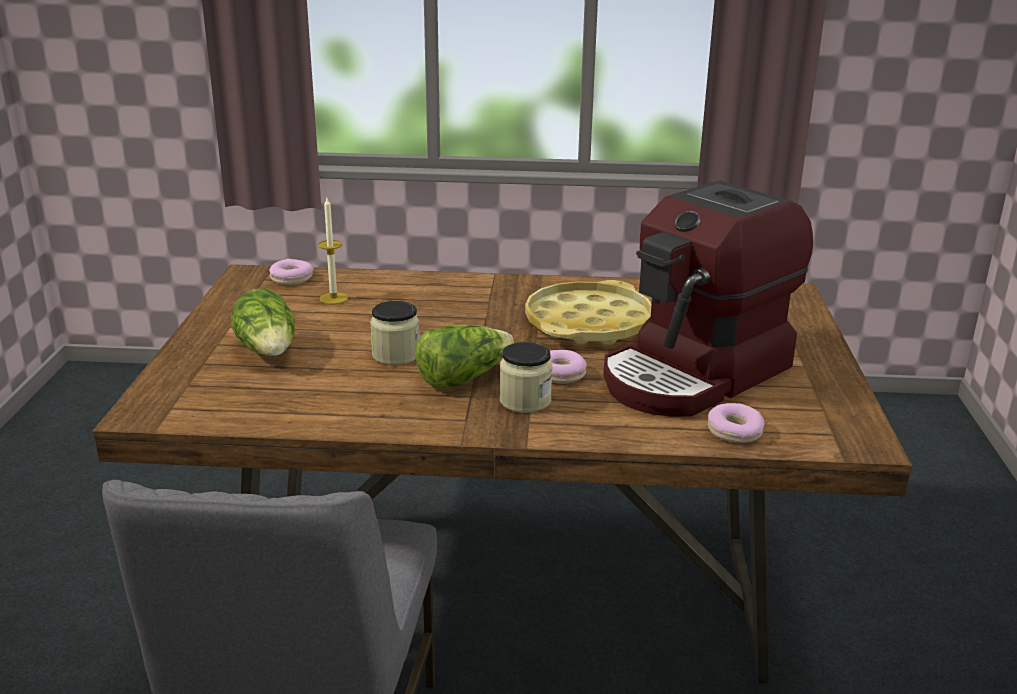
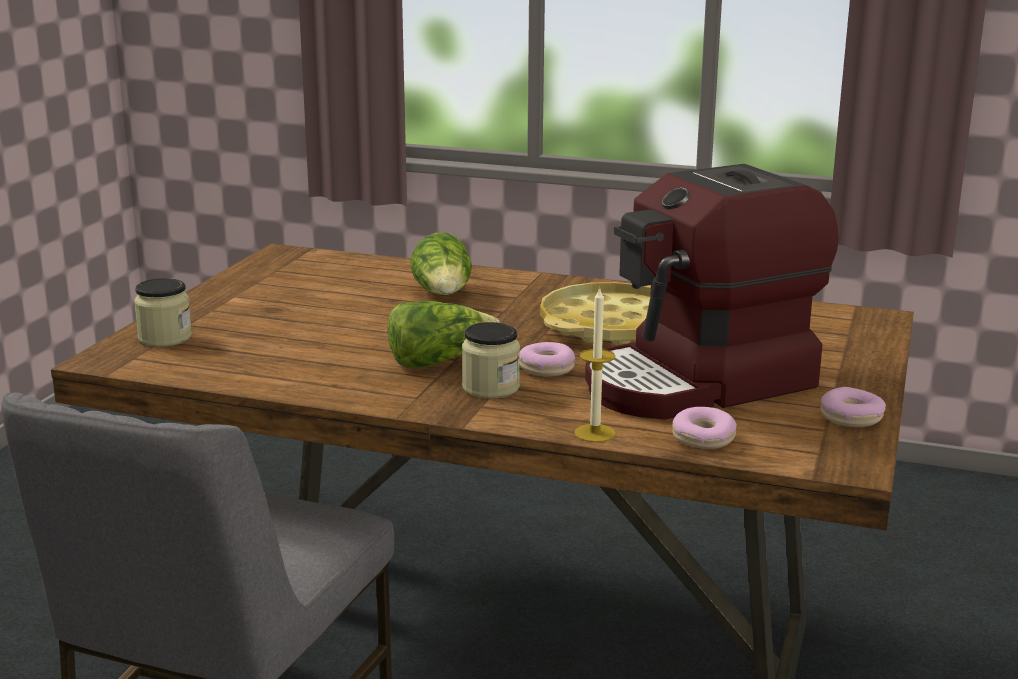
camera: 15 degrees right, 5 degrees down
(269, 351) = (258, 320): lettuce -> lettuce (443, 295)
(292, 279) = (323, 260): donut -> donut (851, 417)
(333, 298) = (354, 281): candle -> candle (595, 433)
(396, 355) = (383, 335): jar -> jar (165, 338)

